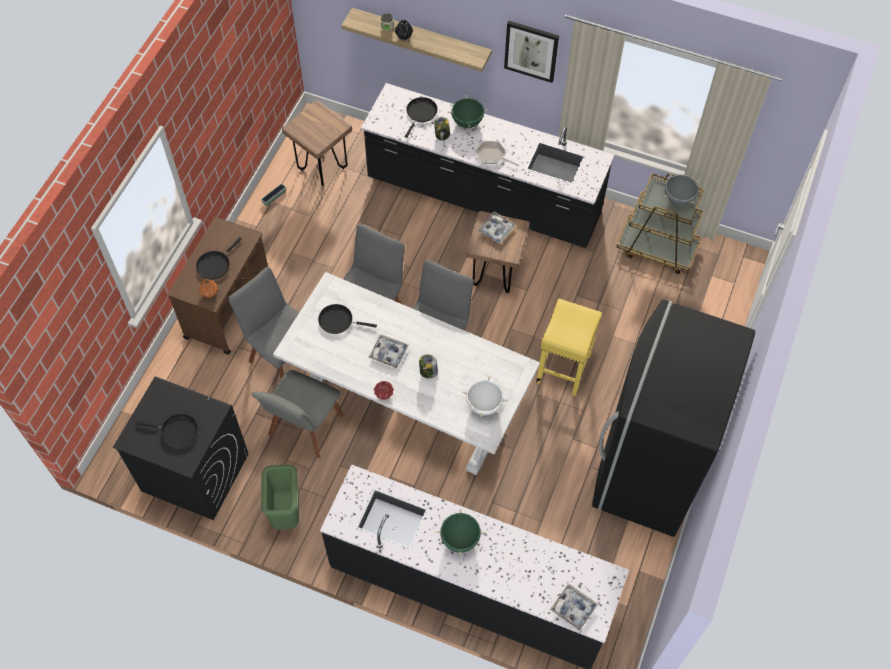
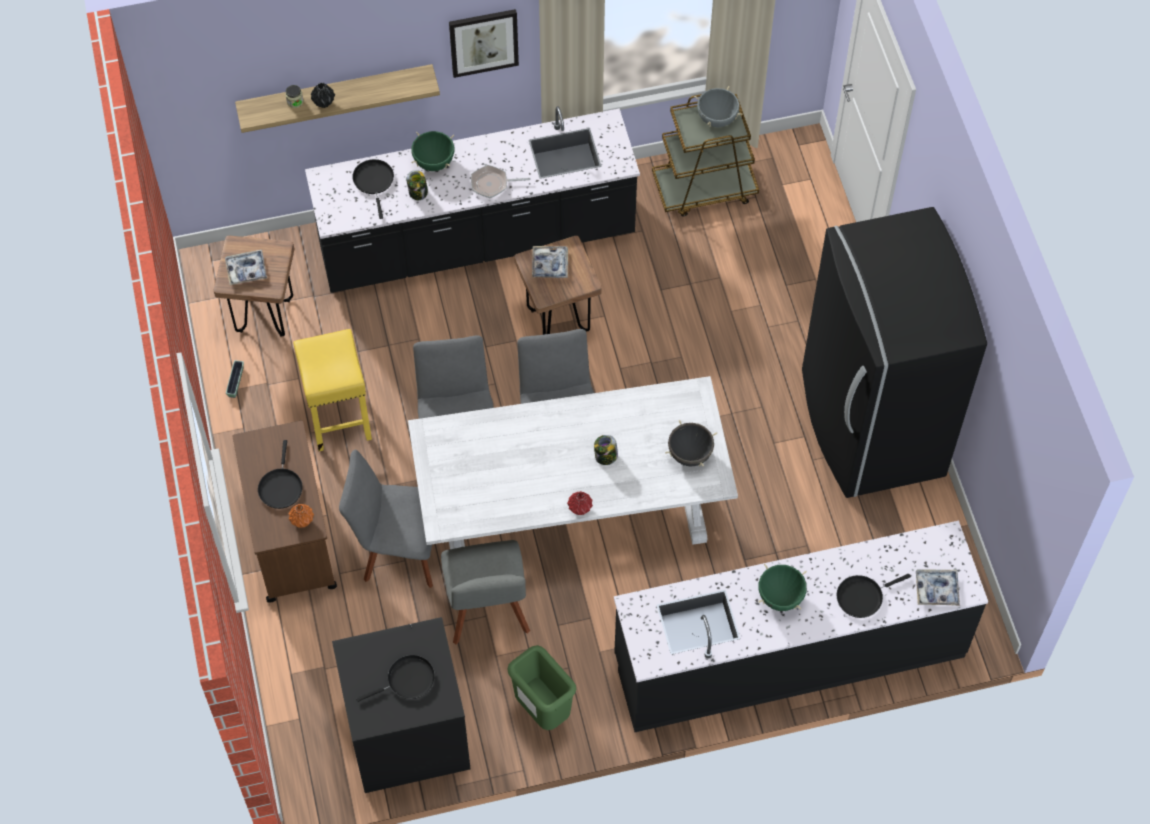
camera: 35 degrees left, 0 degrees up
(338, 321) = (467, 463): black frying pan -> black frying pan (862, 596)
(389, 353) = (549, 463): tray -> tray (246, 270)
(484, 405) = (690, 454): white cooking pot -> black cooking pot
(563, 367) = (707, 375): yellow stool -> yellow stool (338, 417)

